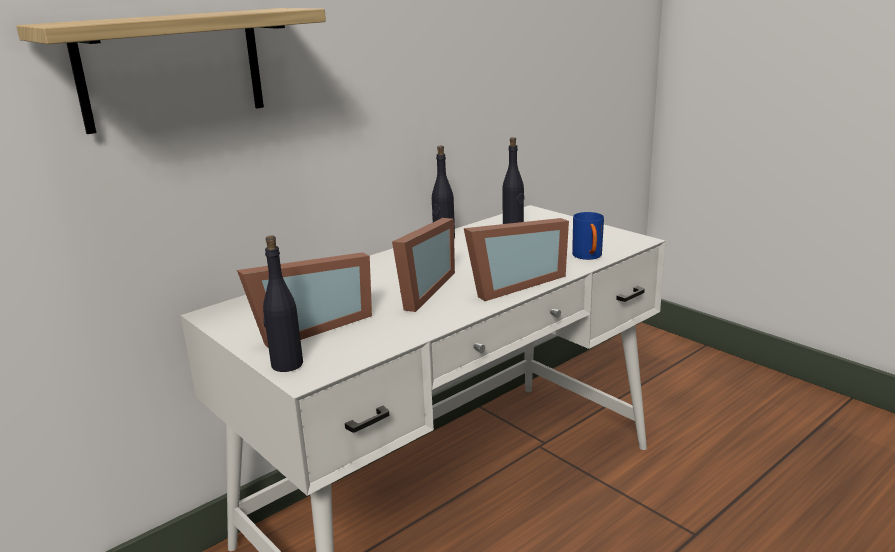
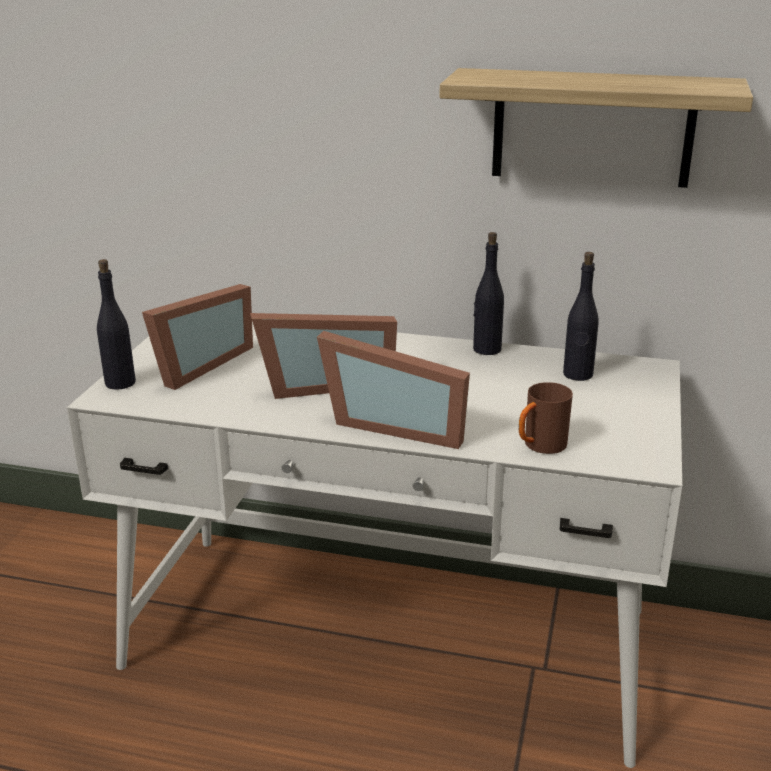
camera: 55 degrees right, 5 degrees up
(172, 68) = (196, 80): shelf -> shelf (592, 128)
(308, 327) = (196, 365): picture frame -> picture frame turned 75 degrees counterclockwise
(588, 257) = (539, 447): blue mug -> brown mug

